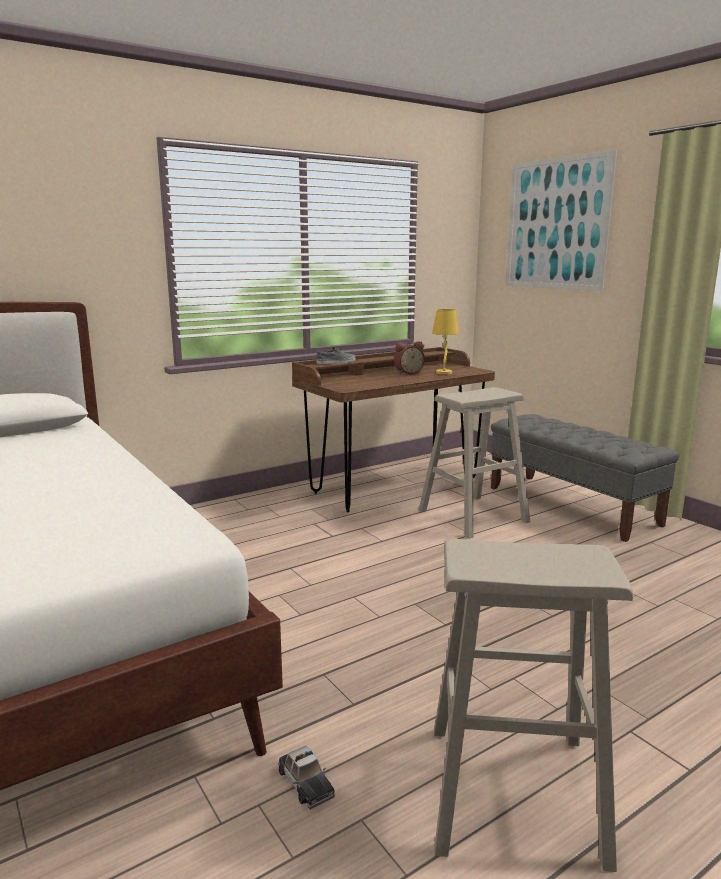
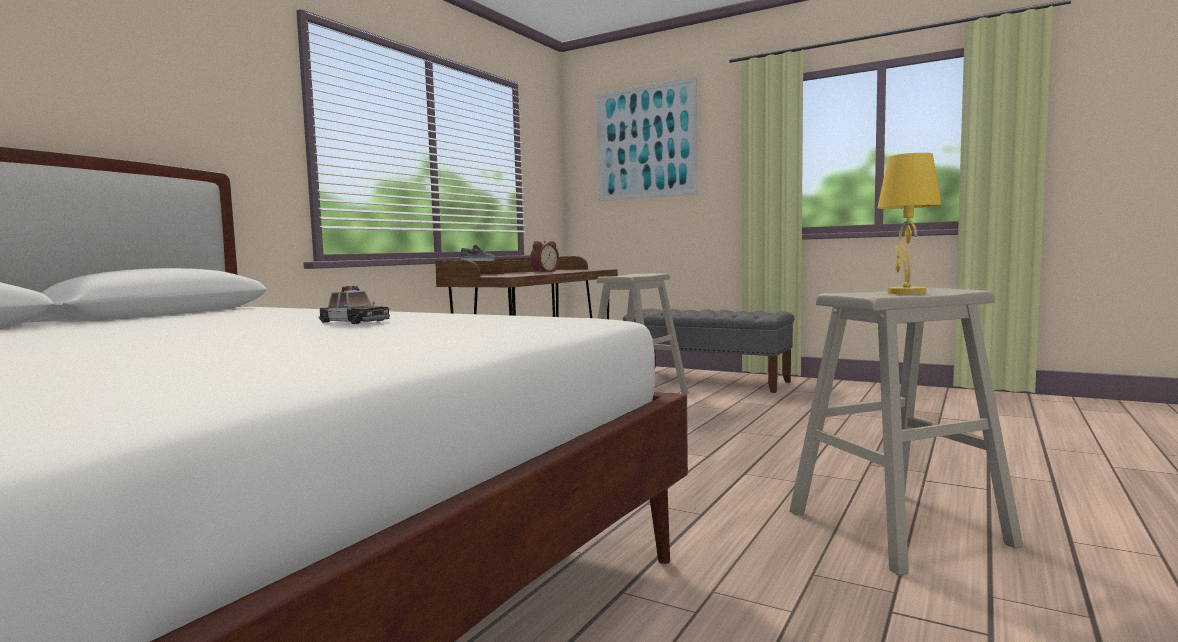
camera: 25 degrees left, 10 degrees down
(305, 783) = (733, 567): toy car -> toy car (354, 321)
(443, 372) = (576, 270): yellow table lamp -> yellow table lamp (905, 293)

